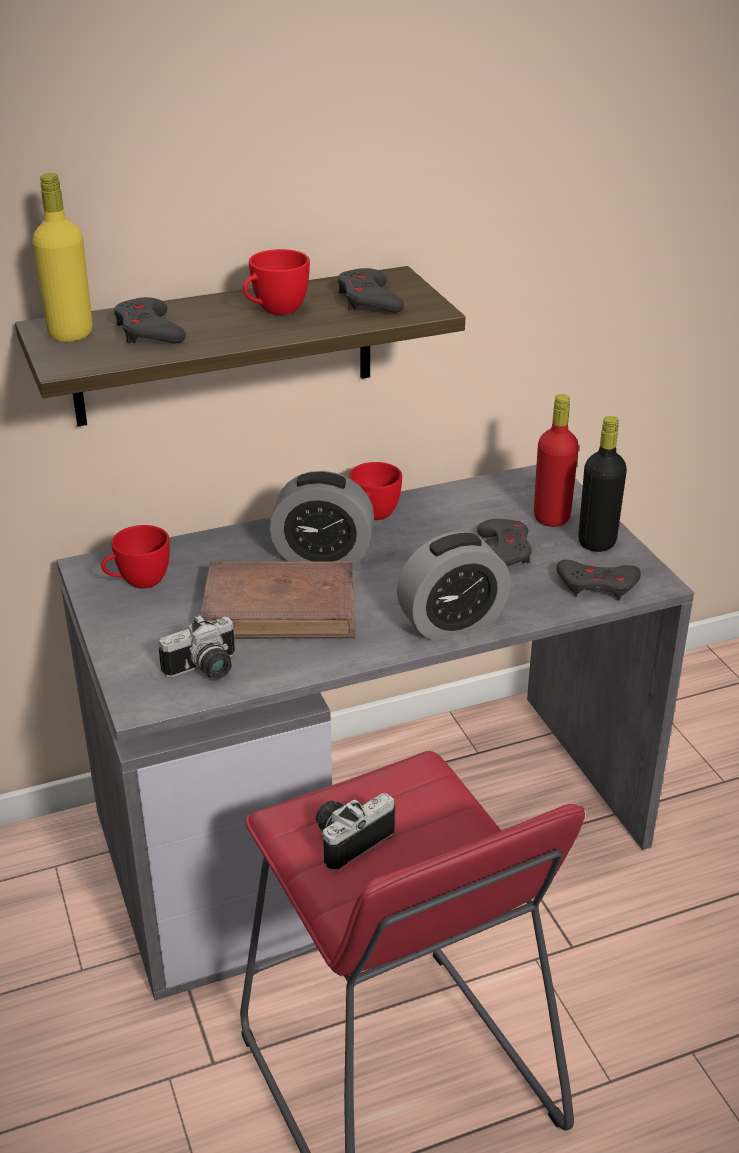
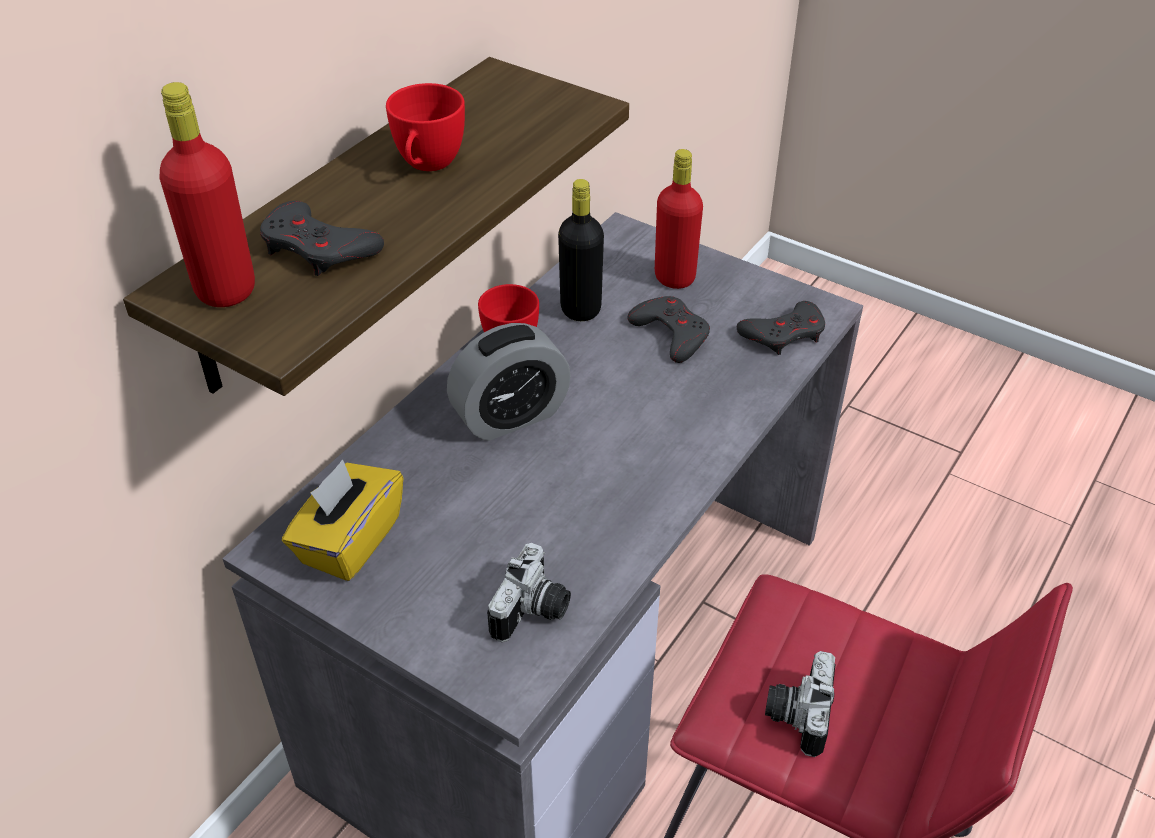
camera: 35 degrees left, 10 degrees up
(70, 334) = (225, 289): yellow bottle -> red bottle
(138, 582) = (349, 541): red cup -> yellow tissue box
(281, 608) = (532, 498): brown book -> none
(368, 300) = (509, 115): grey game controller -> none
(452, 622) = (705, 434): alarm clock -> none
(597, 542) = (738, 288): black bottle -> black bottle (580, 309)

